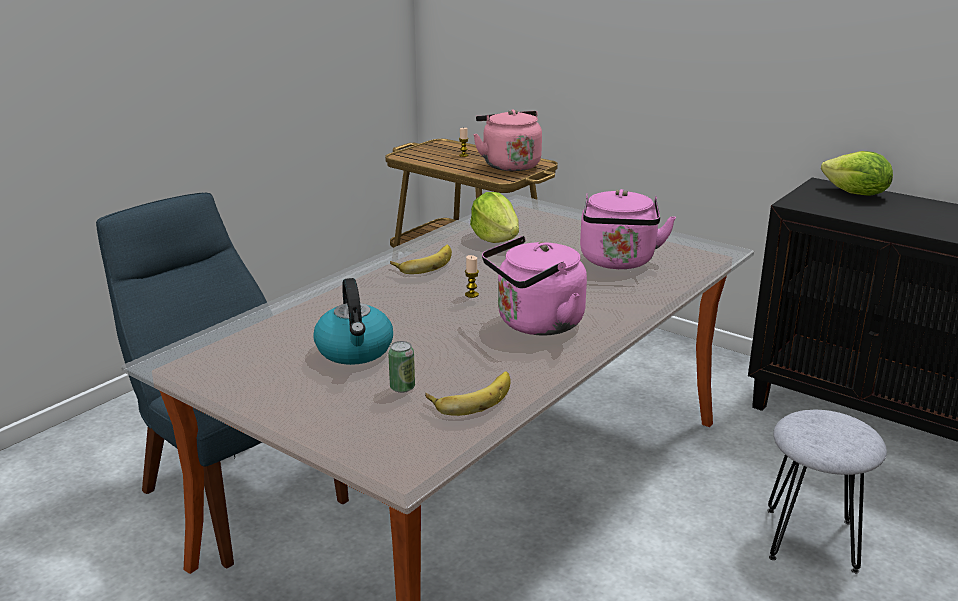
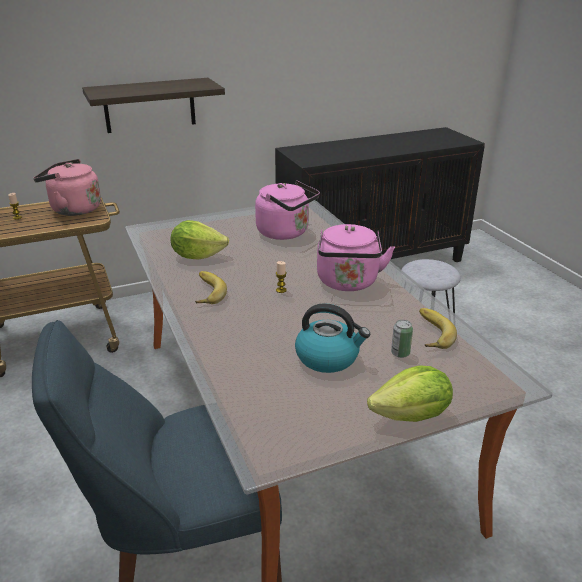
camera: 60 degrees left, 5 degrees up
(650, 71) = (149, 105): none -> shelf
(856, 194) = (313, 149): lettuce -> lettuce (412, 416)

